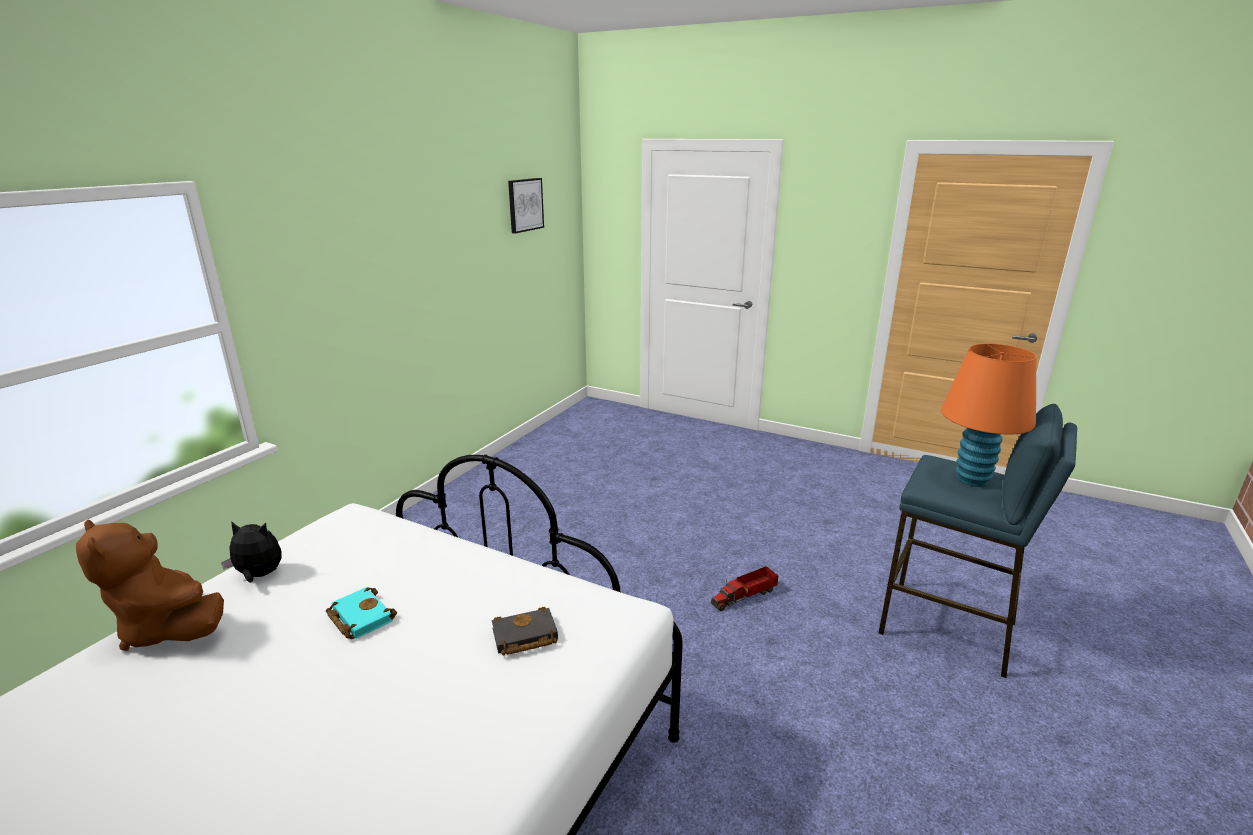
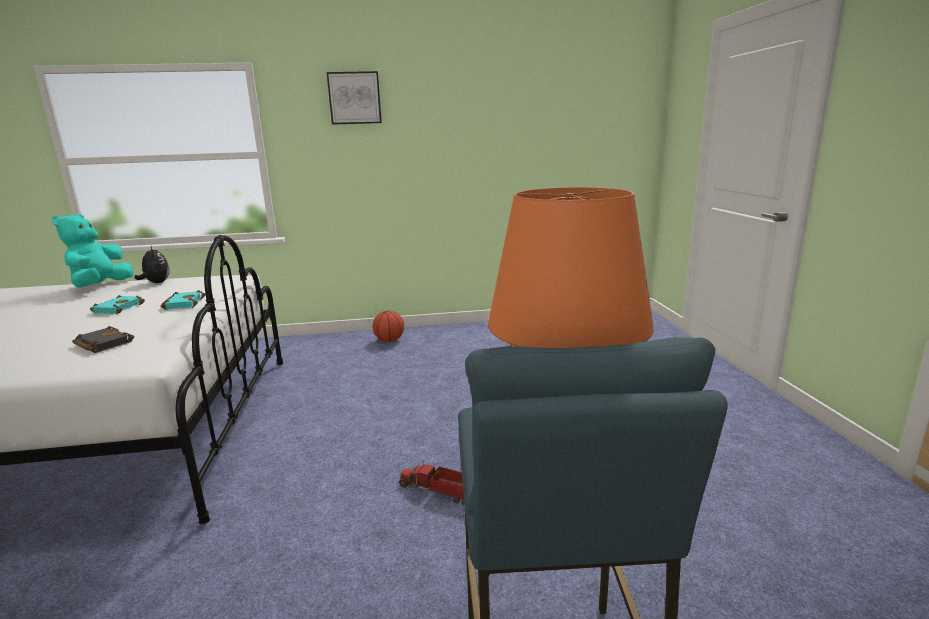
camera: 55 degrees right, 5 degrees down
(170, 628) = (101, 286): brown plush toy -> turquoise plush toy
(425, 566) = (183, 303): none -> turquoise book
(436, 524) = (389, 341): none -> basketball
(525, 205) = (570, 99): picture -> picture (354, 98)

